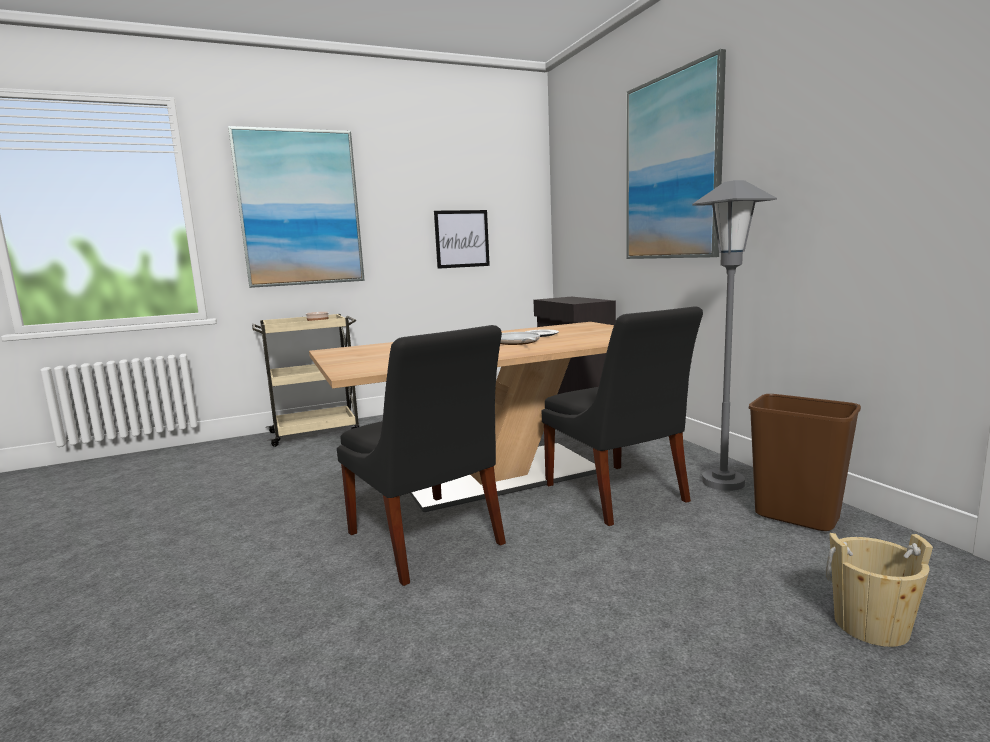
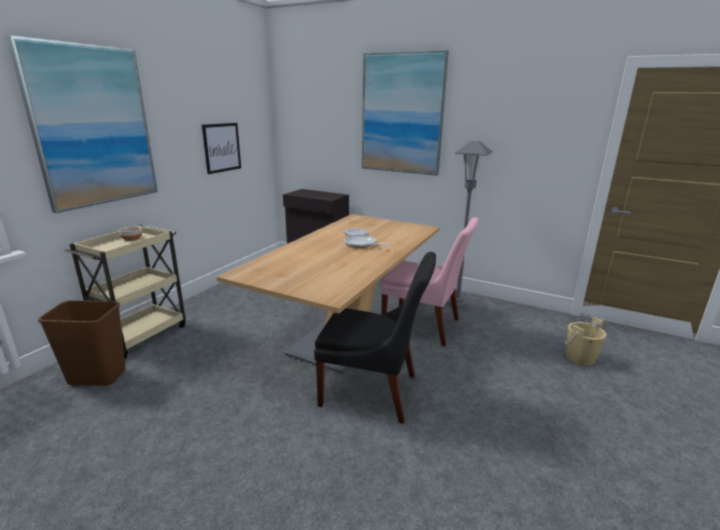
camera: 40 degrees left, 10 degrees up
(617, 495) = (424, 326): black chair -> pink chair
(795, 517) = (504, 315): brown trash can -> brown trash can (96, 378)

